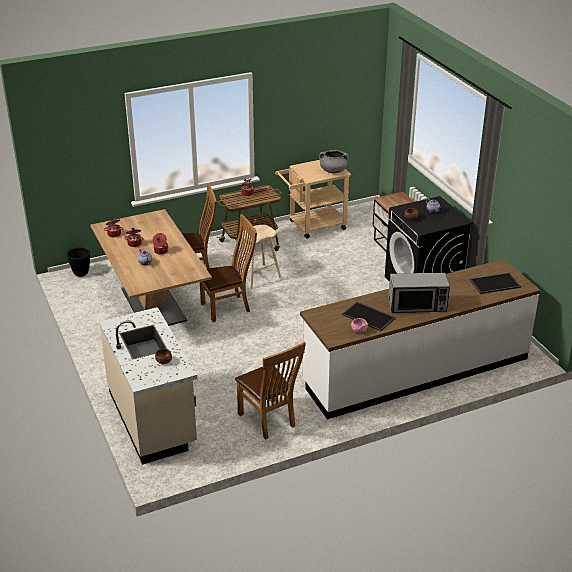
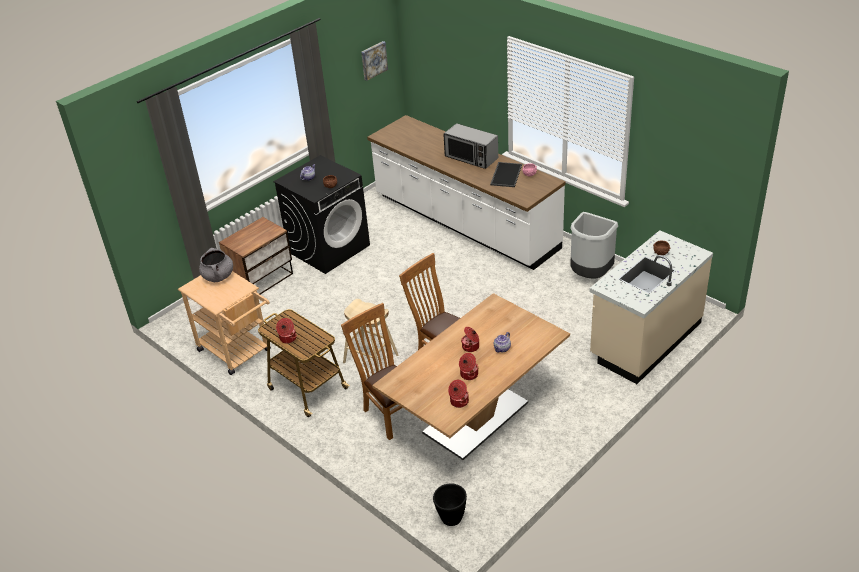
camera: 110 degrees left, 5 degrees up
(269, 421) = (590, 275): brown chair -> grey trash can
(417, 305) = (471, 158): microwave -> microwave turned 150 degrees clockwise
(494, 284) = (412, 133): tray -> none
(554, 211) = (373, 60): none -> picture

